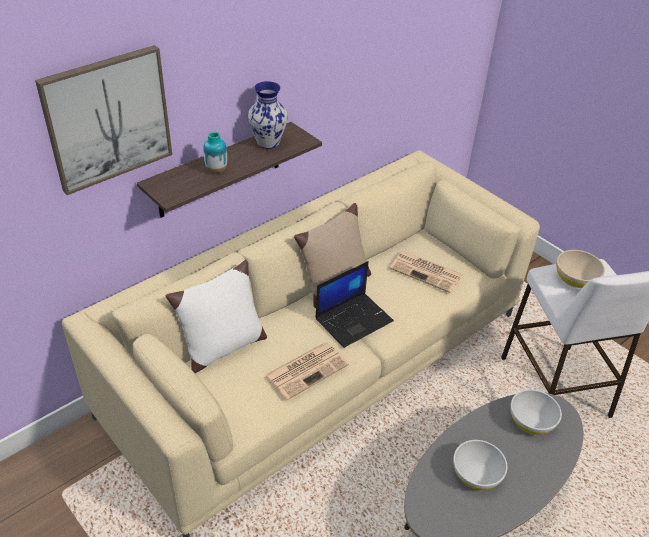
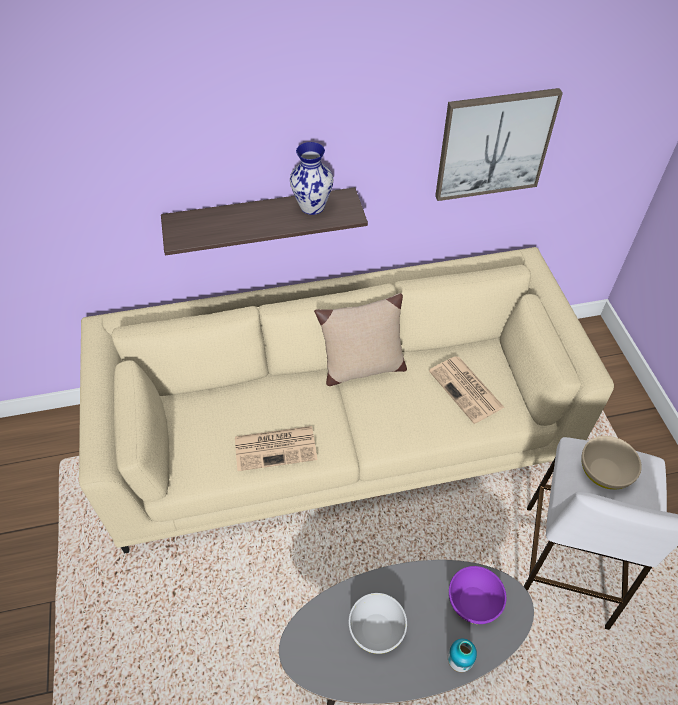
camera: 30 degrees right, 10 degrees up
(108, 119) = (123, 149): picture -> picture (494, 144)
(216, 170) = (240, 223): vase -> vase (459, 661)
(222, 347) = (218, 392): white pillow -> none
(354, 319) = (356, 413): laptop -> none
(531, 421) = (473, 601): white bowl -> purple bowl

